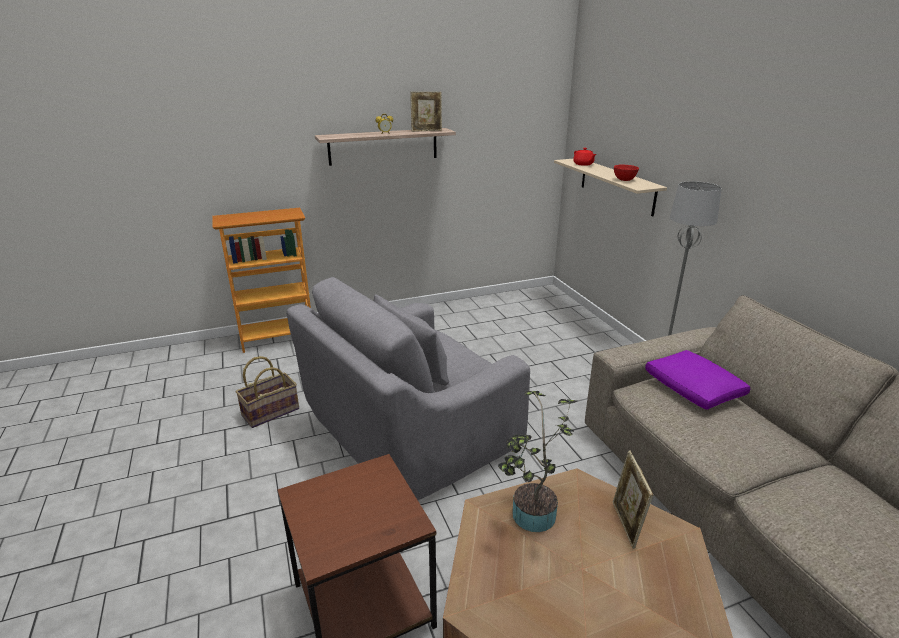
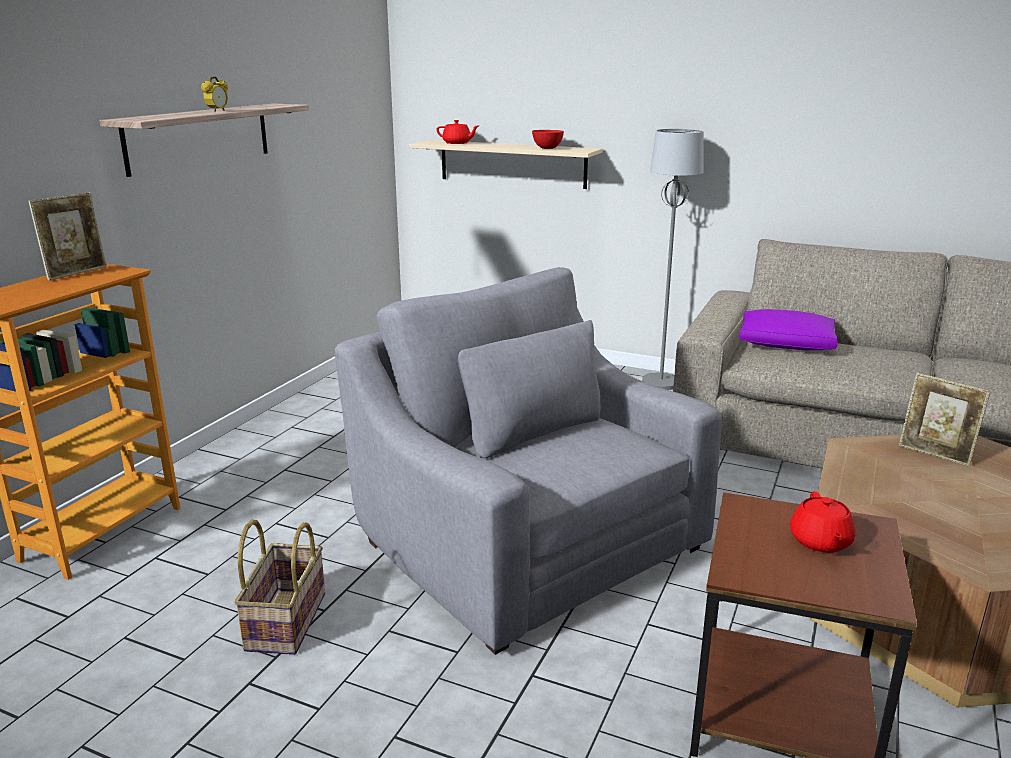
camera: 45 degrees left, 5 degrees down
(366, 510) = (820, 542): none -> red teapot
(410, 436) = (527, 542): grey armchair -> grey armchair turned 135 degrees clockwise
(426, 131) = (266, 106): picture frame -> picture frame (77, 273)
(530, 518) = (881, 488): potted plant -> none

